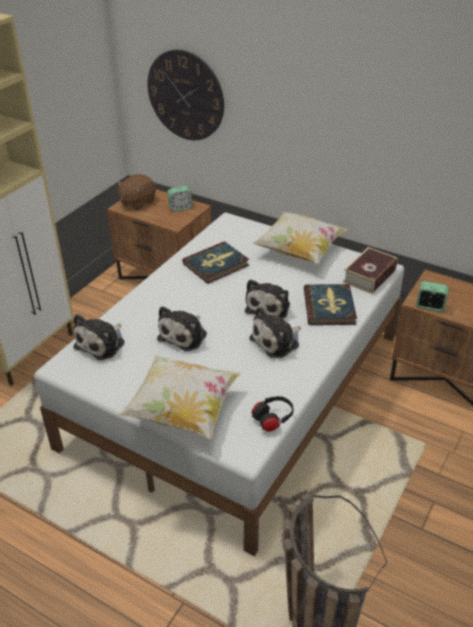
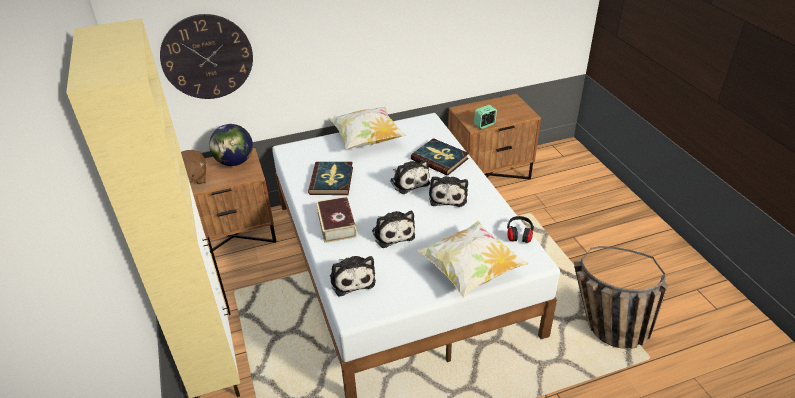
camera: 50 degrees left, 0 degrees up
(180, 207) = (235, 162): alarm clock -> globe
(369, 276) = (429, 129): book -> book (336, 224)

